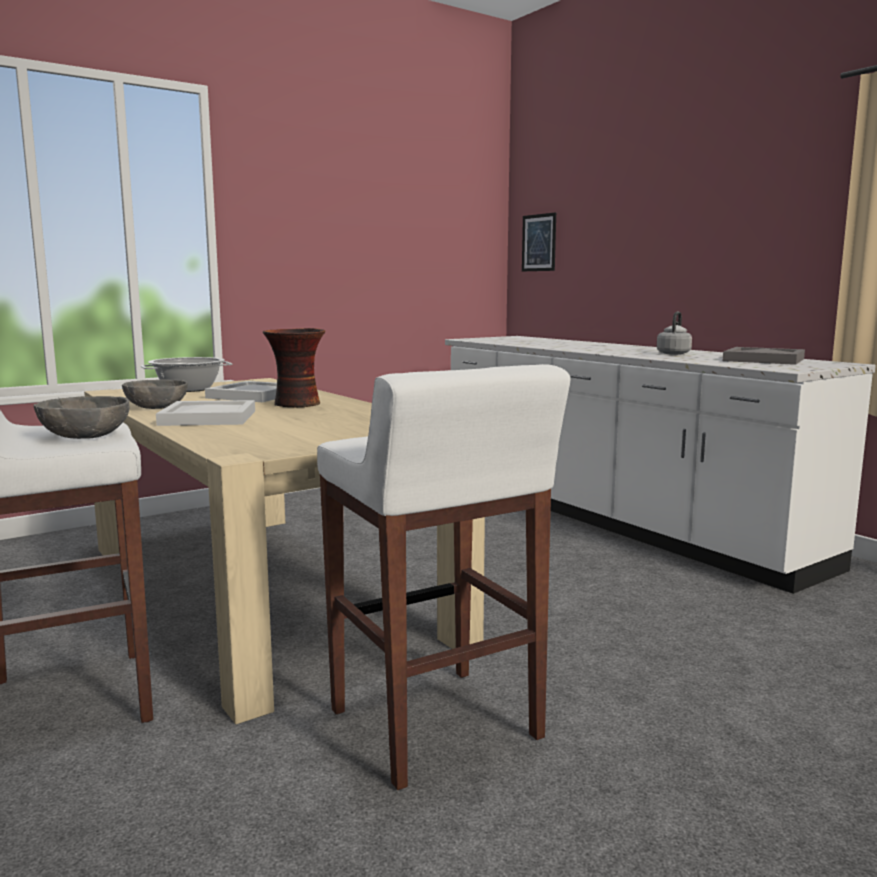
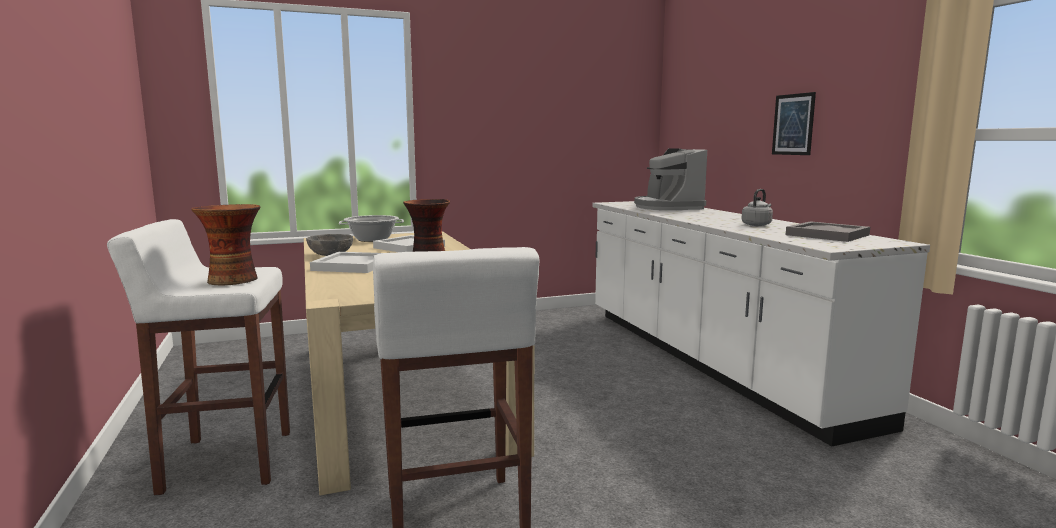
camera: 15 degrees right, 0 degrees up
(85, 436) = (233, 280): grey bowl -> vase
(539, 242) = (681, 123): picture -> picture (793, 124)
(542, 341) = (667, 207): none -> coffee machine

